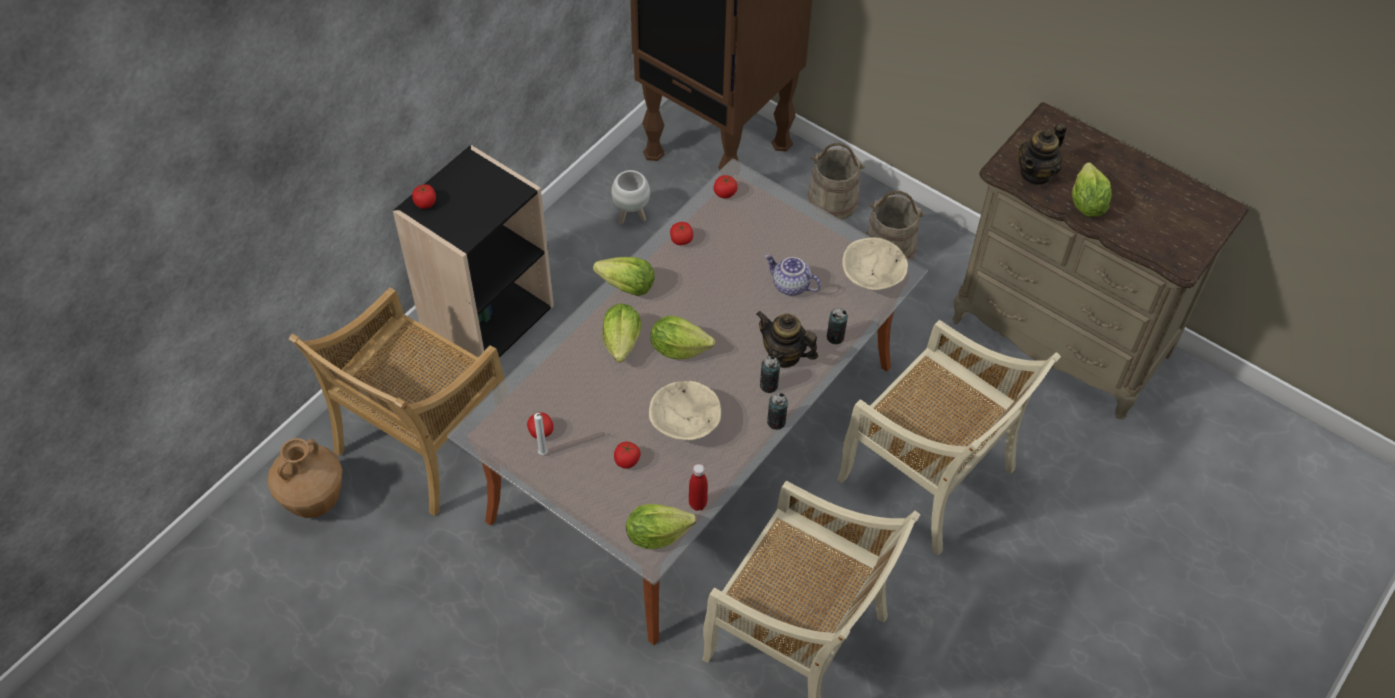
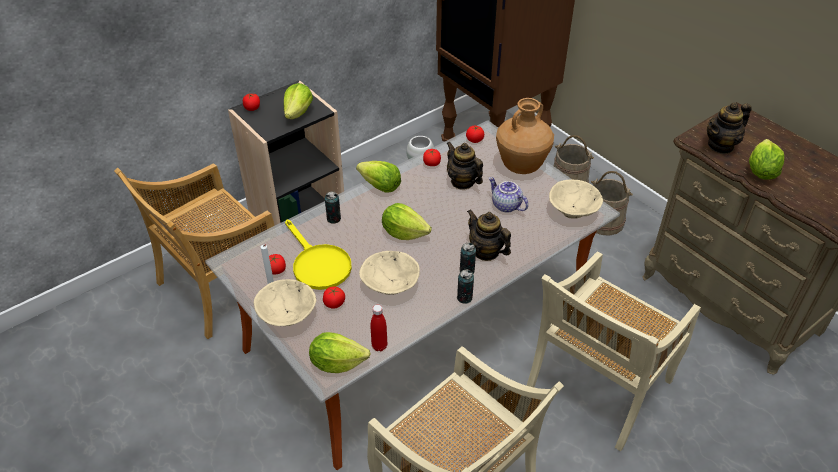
camera: 15 degrees right, 10 degrees down
(315, 500) = (129, 312): brown vase -> brown vase (521, 167)
(578, 488) = (288, 315): none -> beige bowl
(589, 413) = (318, 264): none -> yellow frying pan
(622, 342) = (362, 221): lettuce -> lettuce (298, 113)
(728, 260) = (462, 182): none -> teapot
(835, 337) = (531, 246): can -> can (333, 219)
(928, 477) = (598, 387): beige chair -> beige chair turned 75 degrees clockwise

